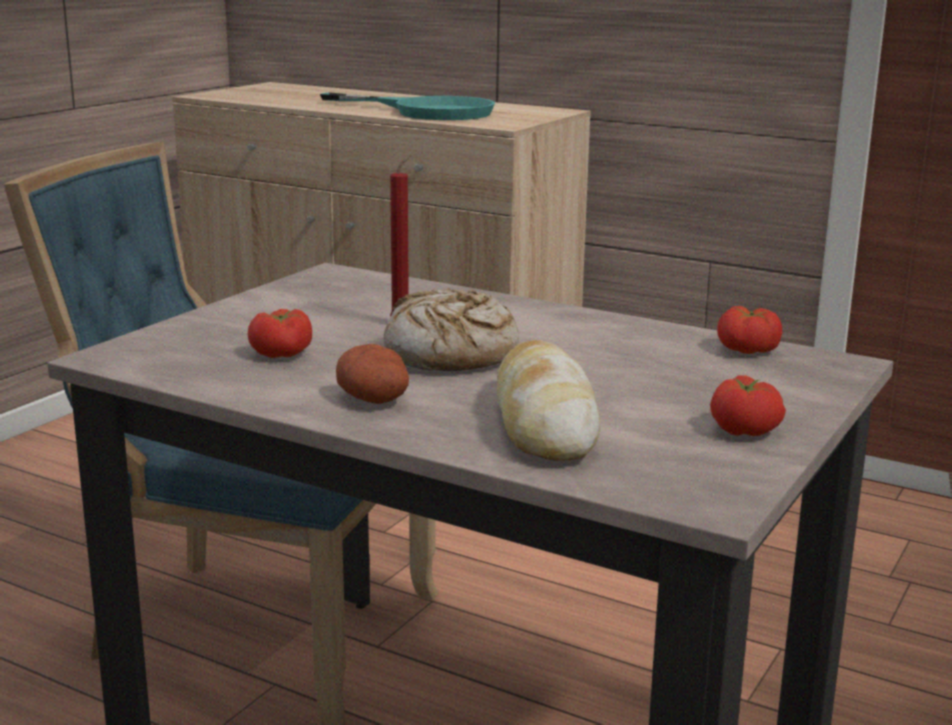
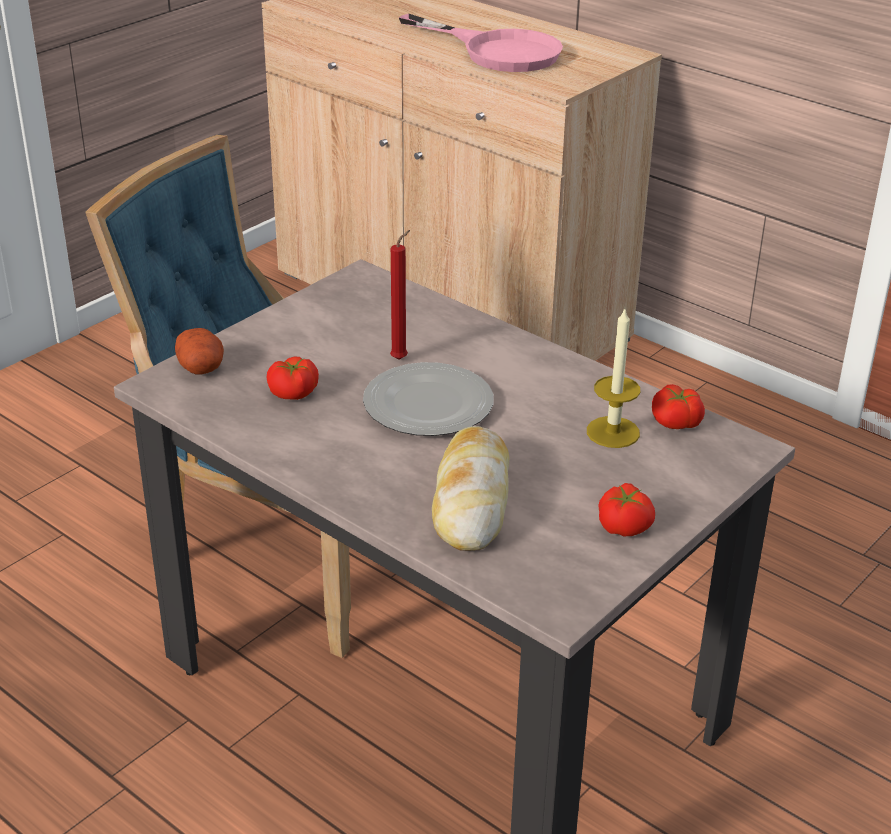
camera: 10 degrees right, 15 degrees up
(375, 399) = (351, 460): potato -> potato (201, 368)
(428, 111) = (497, 51): turquoise frying pan -> pink frying pan
(450, 354) = (427, 405): bread -> plate
(681, 361) = (613, 432): none -> candle

